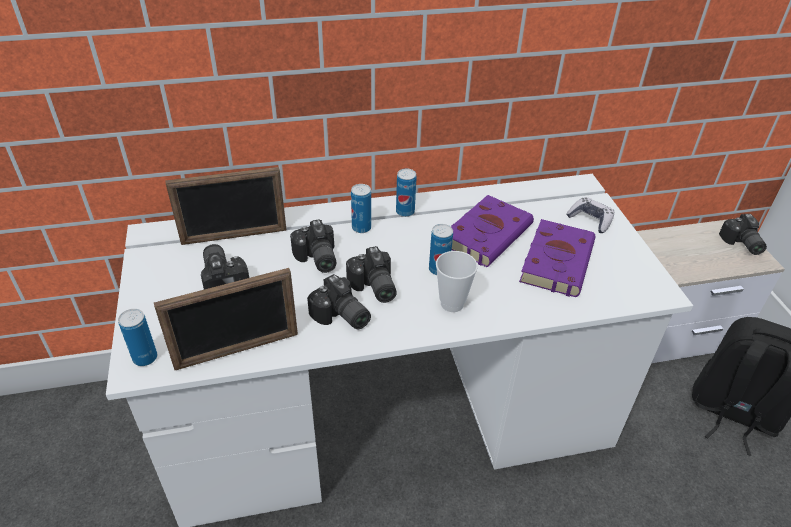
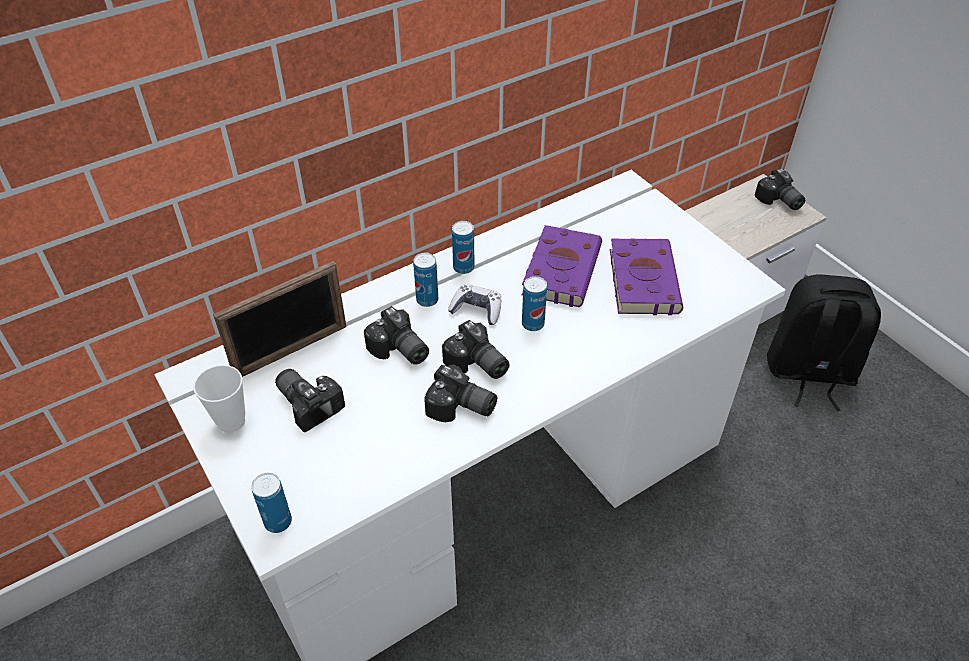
camera: 20 degrees left, 5 degrees up
(237, 351) = (374, 480): picture frame -> none
(452, 304) = (565, 358): cup -> cup (231, 422)
(590, 220) = (653, 224): game controller -> game controller (476, 310)

